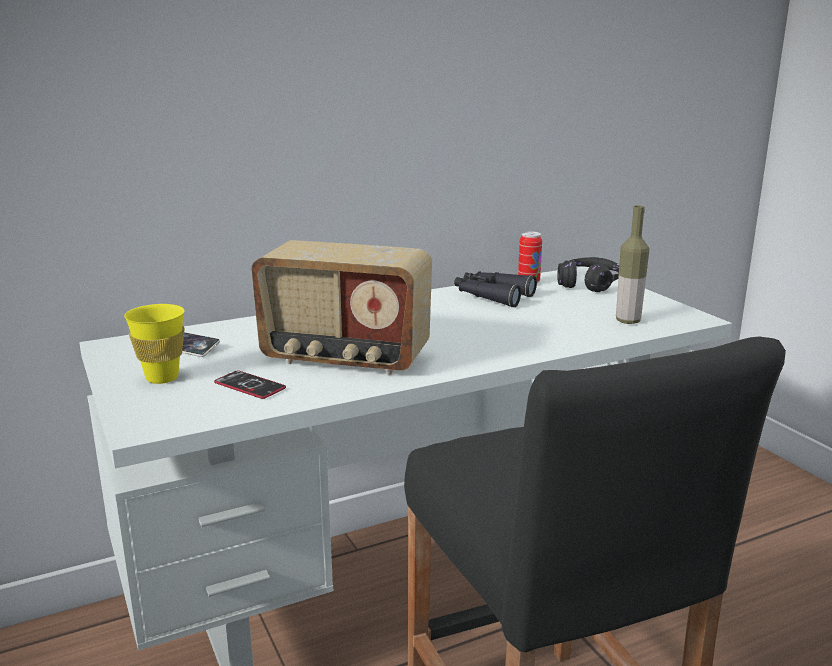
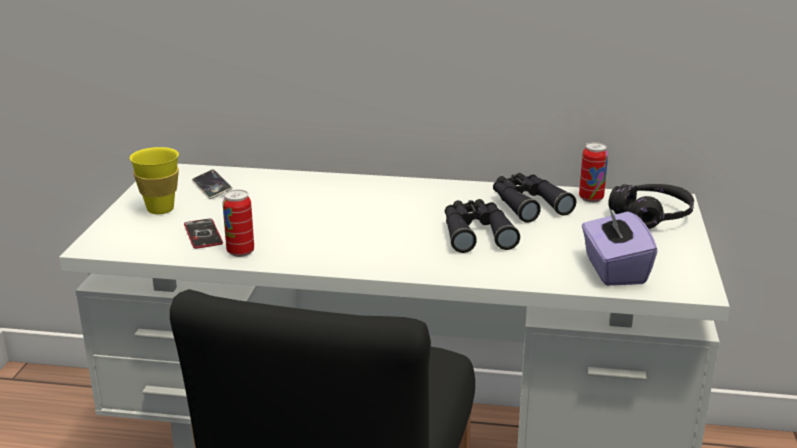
camera: 35 degrees right, 5 degrees up
(315, 389) = (240, 252): none -> can
(345, 359) = (302, 232): radio -> none
(491, 323) = (476, 233): none -> black binoculars
(627, 321) = (614, 270): bottle -> purple tissue box

